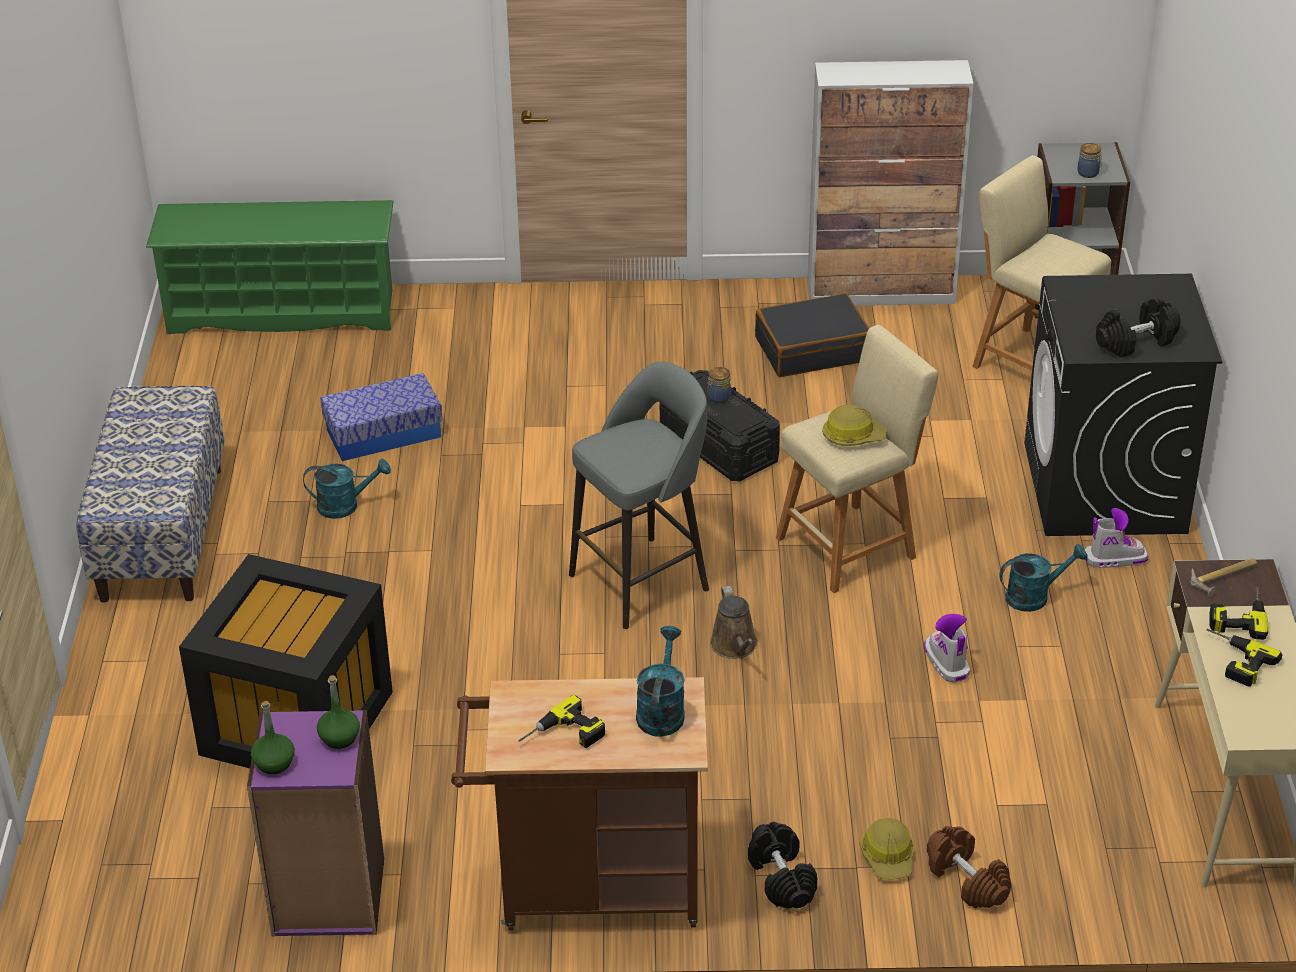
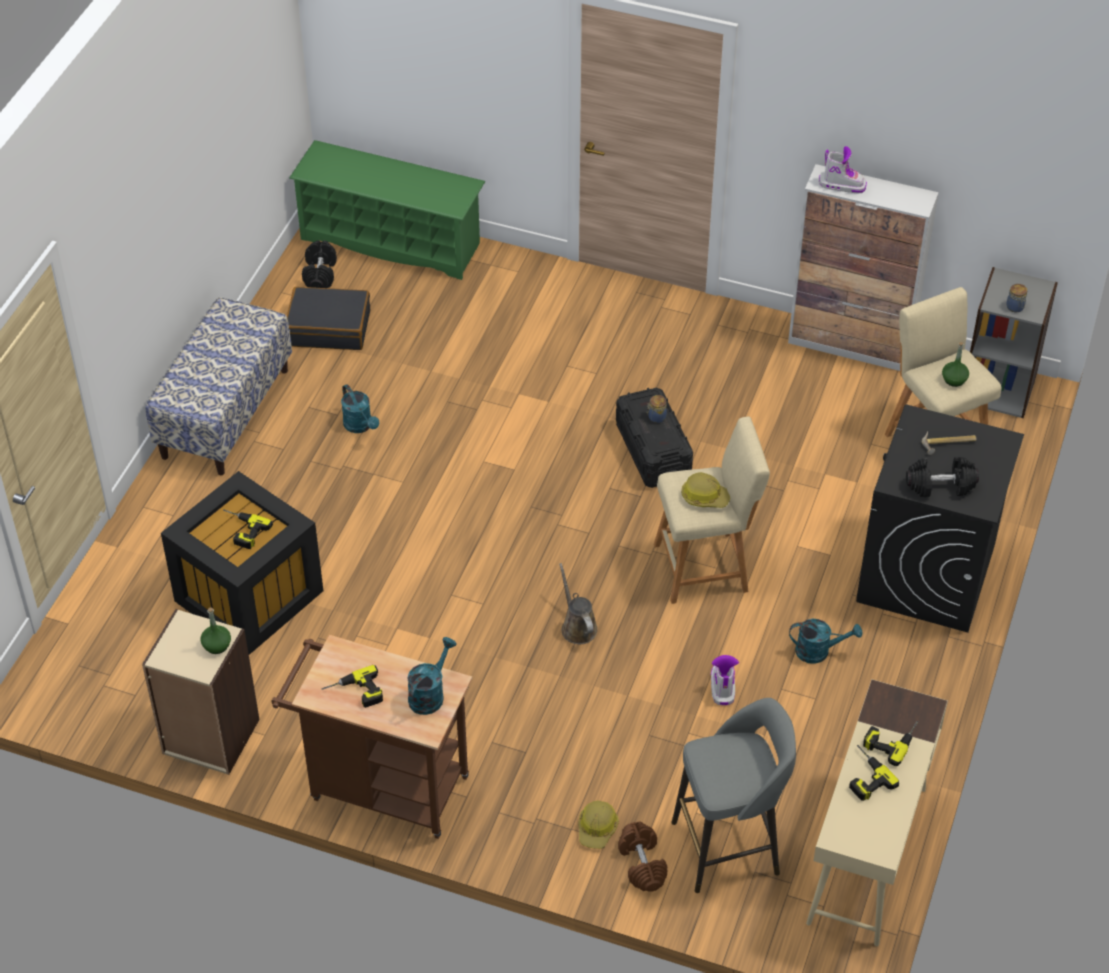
camera: 20 degrees right, 10 degrees up
(274, 763) = (166, 651): green bottle -> green bottle (954, 379)
(285, 618) = (241, 530): none -> power drill
(328, 898) = (210, 737): purple bookcase -> beige bookcase
(345, 505) = (360, 426): turquoise watering can -> turquoise watering can turned 45 degrees clockwise
(383, 433) = (415, 371): storage box -> none
(643, 581) = (539, 552): grey stool -> grey stool (729, 847)
(735, 646) = (577, 626): brown watering can -> brown watering can turned 150 degrees clockwise
(781, 878) = (515, 821): black dumbbell -> black dumbbell (320, 274)
(812, 349) = (768, 383): black suitcase -> black suitcase (329, 328)
(1114, 558) = (898, 637): boot -> boot (842, 185)
(1225, 578) = (900, 705): hammer -> hammer (948, 444)

